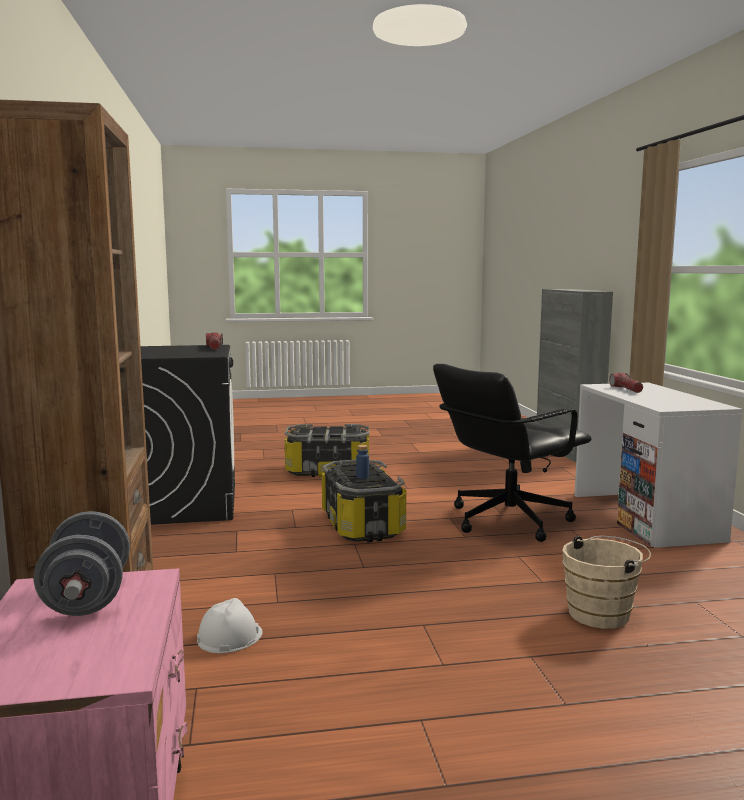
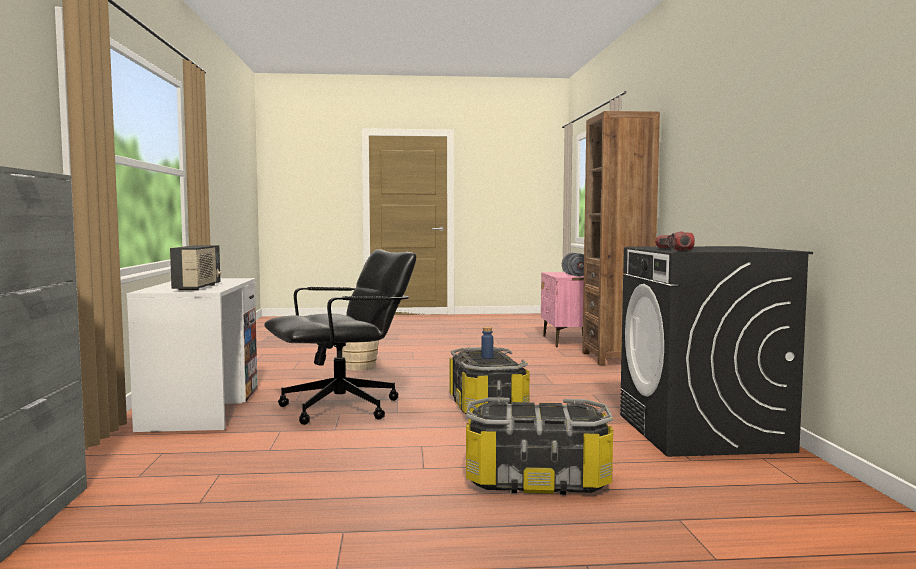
camera: 175 degrees left, 5 degrees down
(229, 636) = (562, 365): white hard hat -> none
(626, 389) = (198, 287): flashlight -> radio

